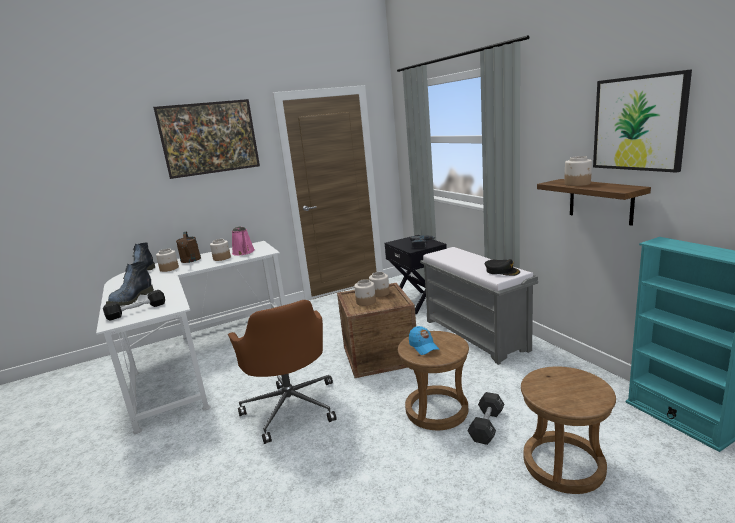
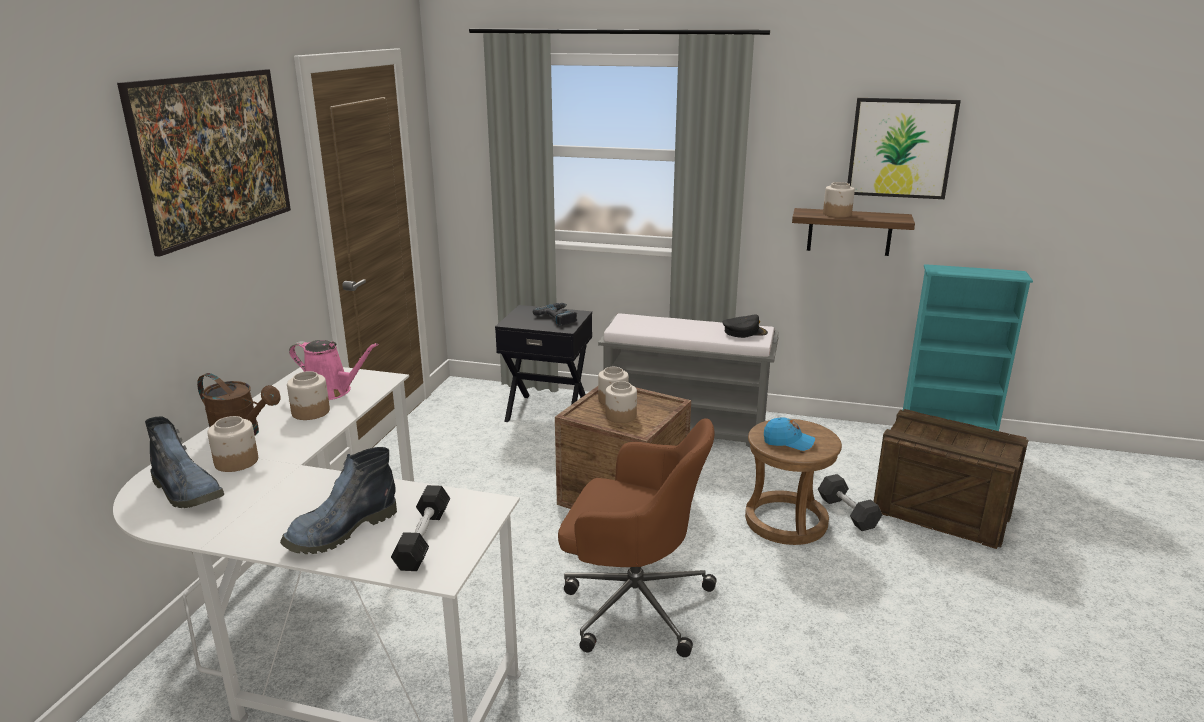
camera: 50 degrees left, 5 degrees up
(131, 299) = (341, 531): boot -> boot turned 75 degrees clockwise
(564, 464) = (942, 512): brown stool -> crate

